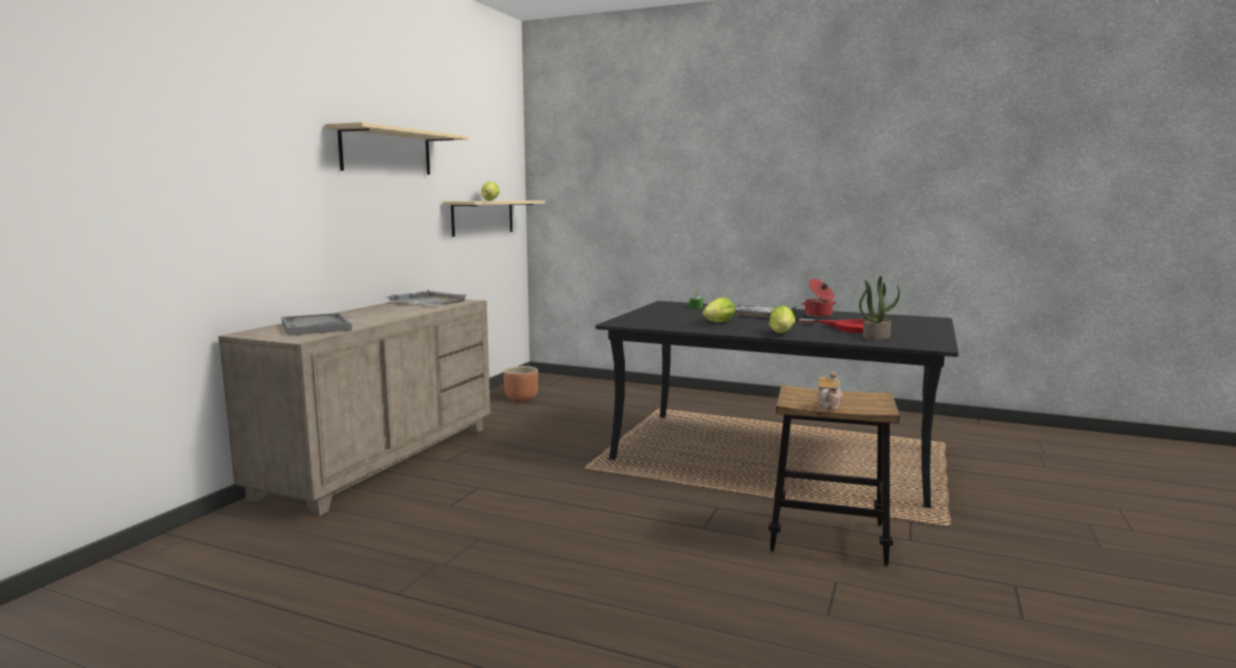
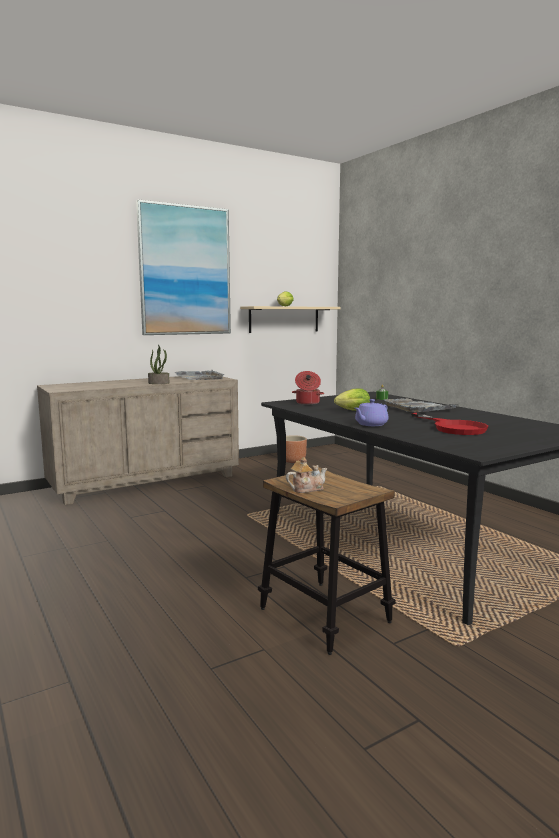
camera: 35 degrees right, 0 degrees up
(315, 327) = (90, 385): grey tray -> none
(387, 152) = (185, 271): beige shelf -> picture
(782, 334) = (370, 424): lettuce -> purple teapot
(818, 315) = (467, 415): cooking pot -> cooking pot (307, 403)
(876, 337) = (446, 438): potted plant -> potted plant (159, 383)

